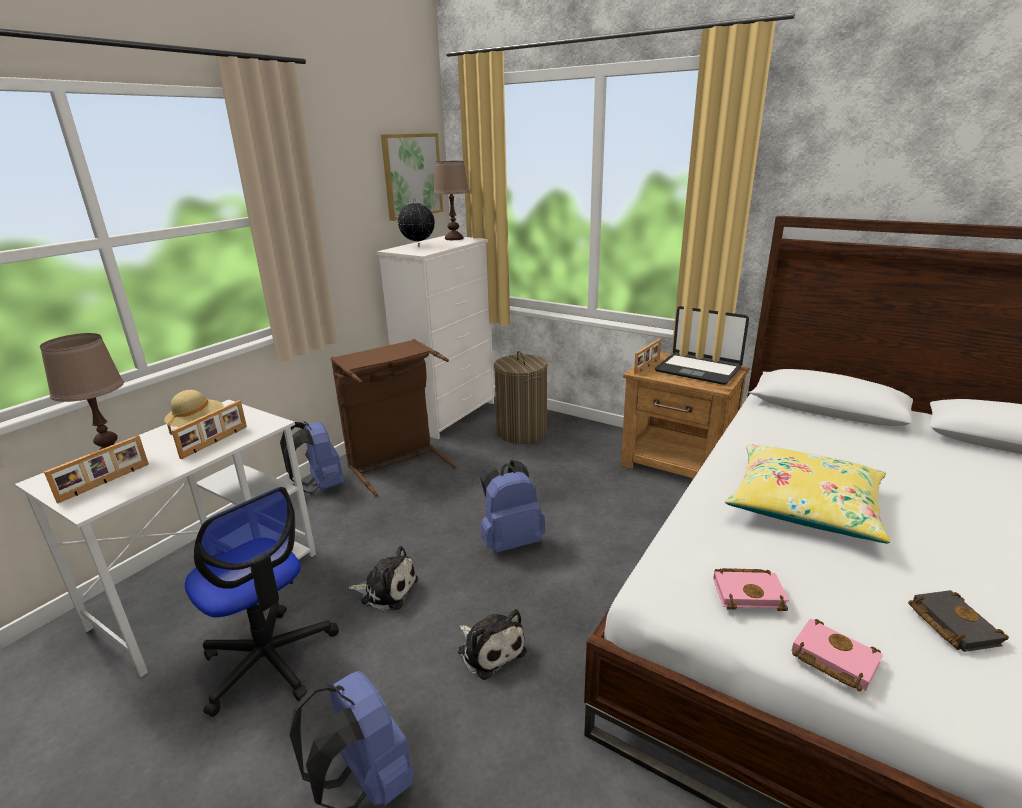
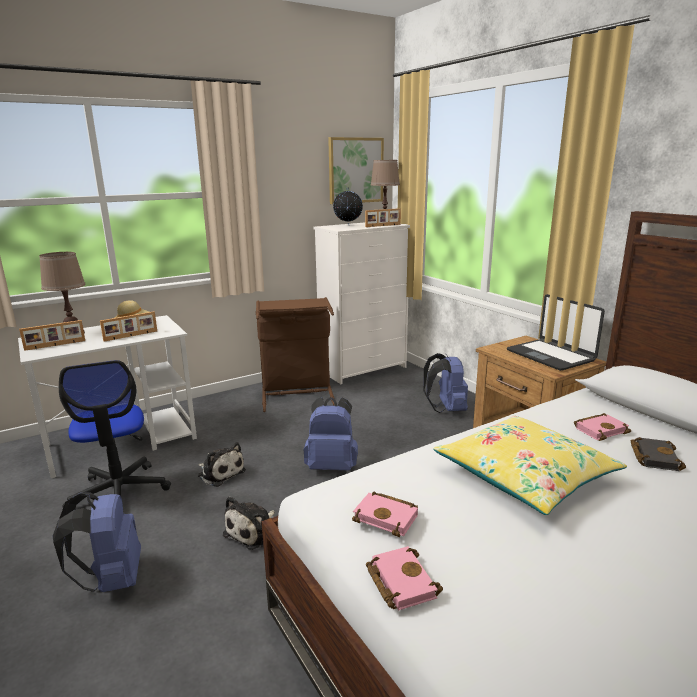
camera: 25 degrees right, 5 degrees down
(321, 486) = (235, 397): blue backpack -> blue backpack (446, 409)
(490, 649) = (254, 531): plush toy -> plush toy turned 45 degrees clockwise
(522, 432) = (410, 392): laundry basket -> none
(647, 366) = (506, 345): picture frame -> picture frame (383, 225)
(808, 439) = (600, 429): none -> pink book
(950, 624) = (549, 598): black book -> black book (653, 457)

